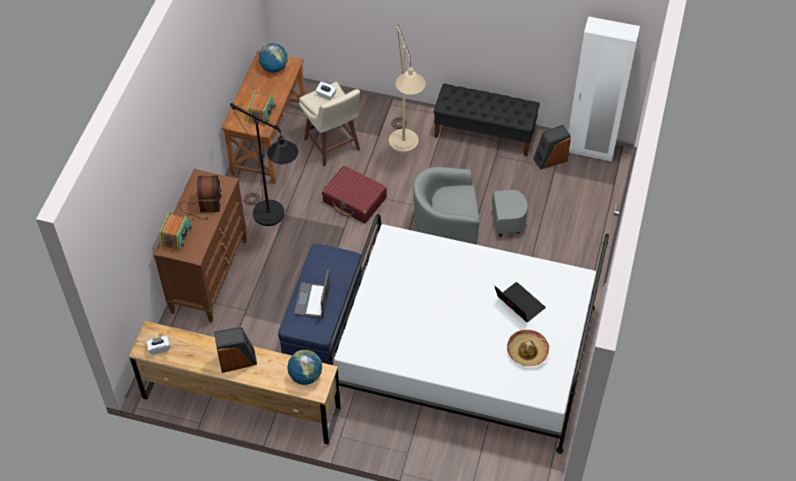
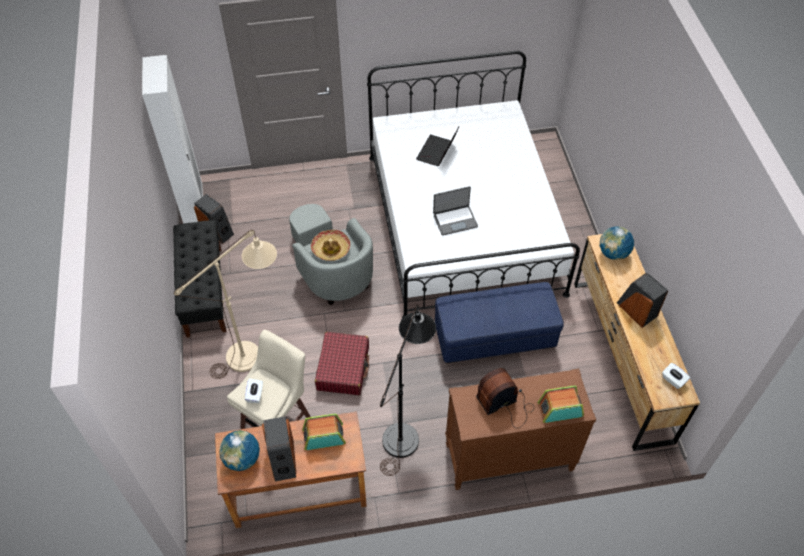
camera: 115 degrees left, 0 degrees up
(259, 88) = (283, 459): none -> speaker
(313, 301) = (514, 309): laptop -> laptop (455, 220)
(527, 351) = (478, 134): hat -> hat (331, 249)

